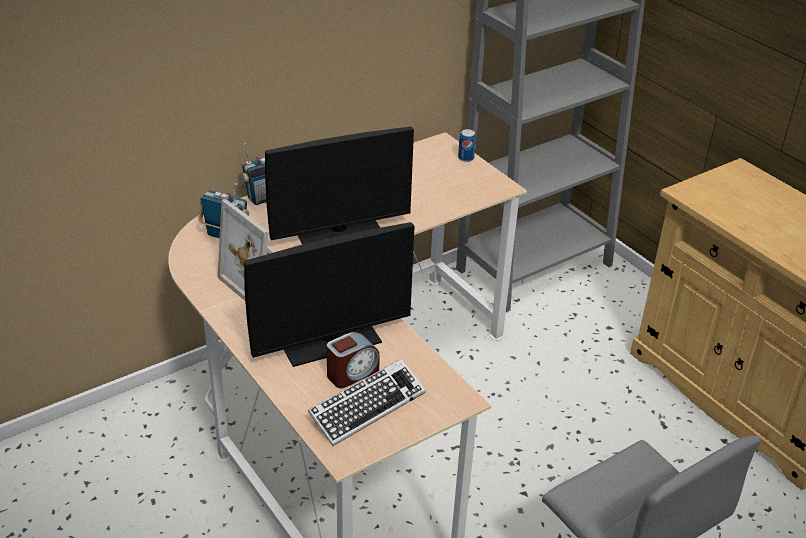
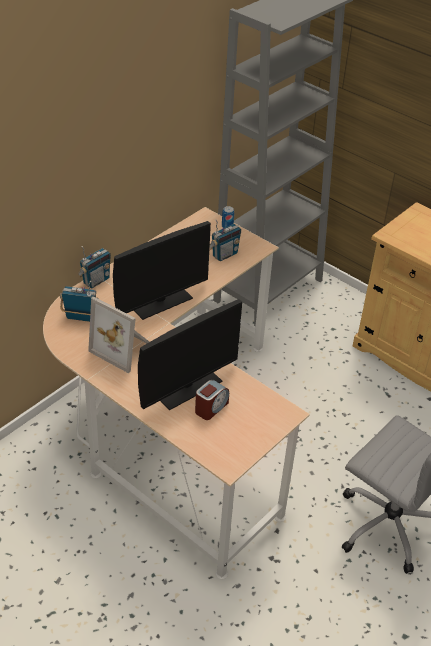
camera: 15 degrees left, 5 degrees up
(367, 407) = (230, 430): keyboard -> none
(449, 190) = (224, 254): none -> radio

